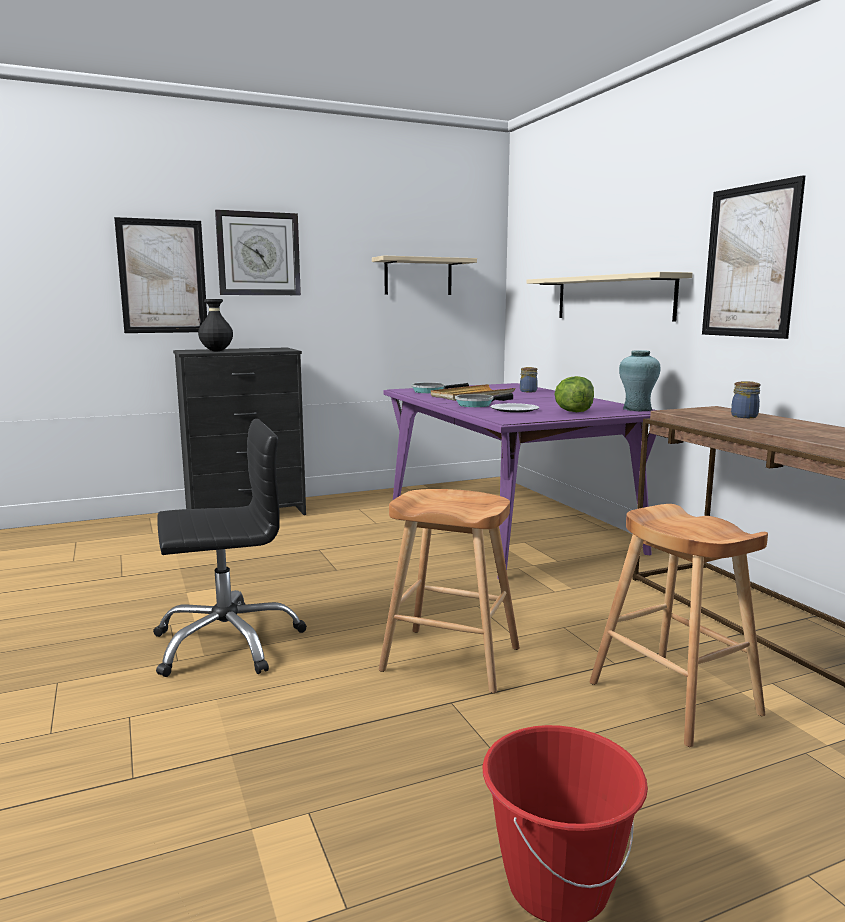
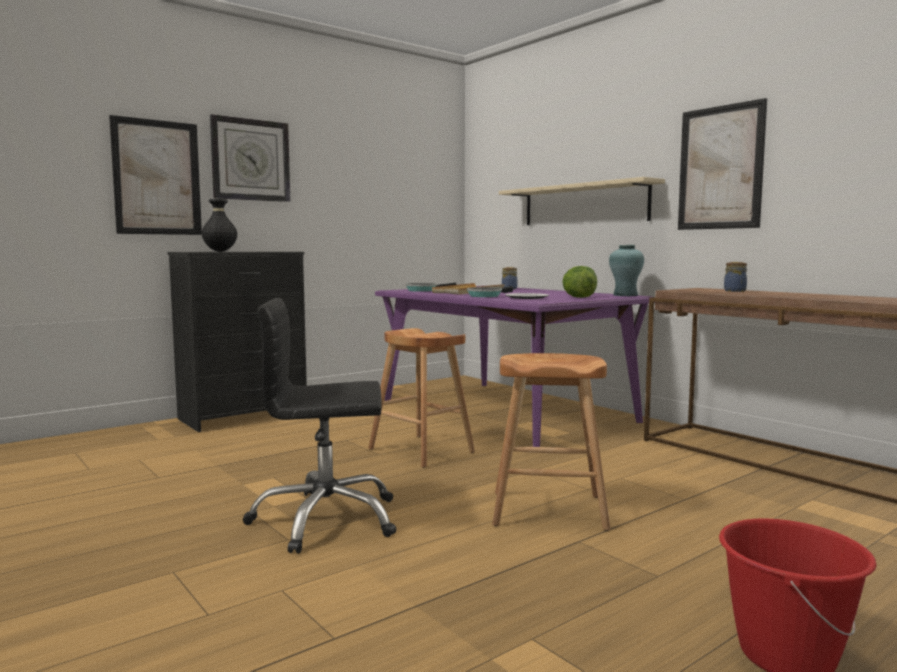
camera: 15 degrees left, 5 degrees down
(227, 642) = (325, 520): black office chair -> black office chair turned 150 degrees counterclockwise
(418, 276) = (392, 188): shelf -> none
(674, 698) = (752, 517): brown stool -> brown stool (421, 451)

